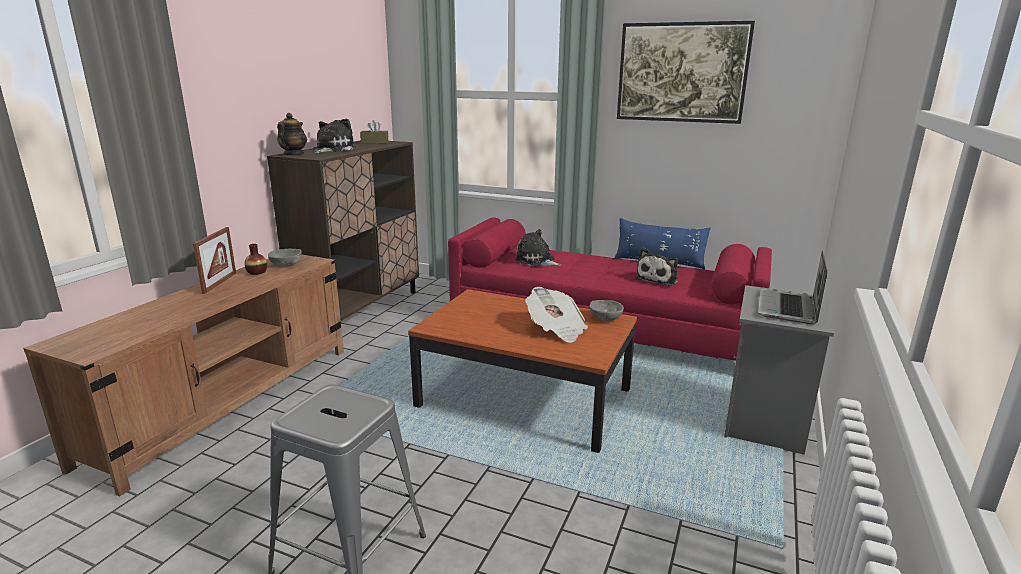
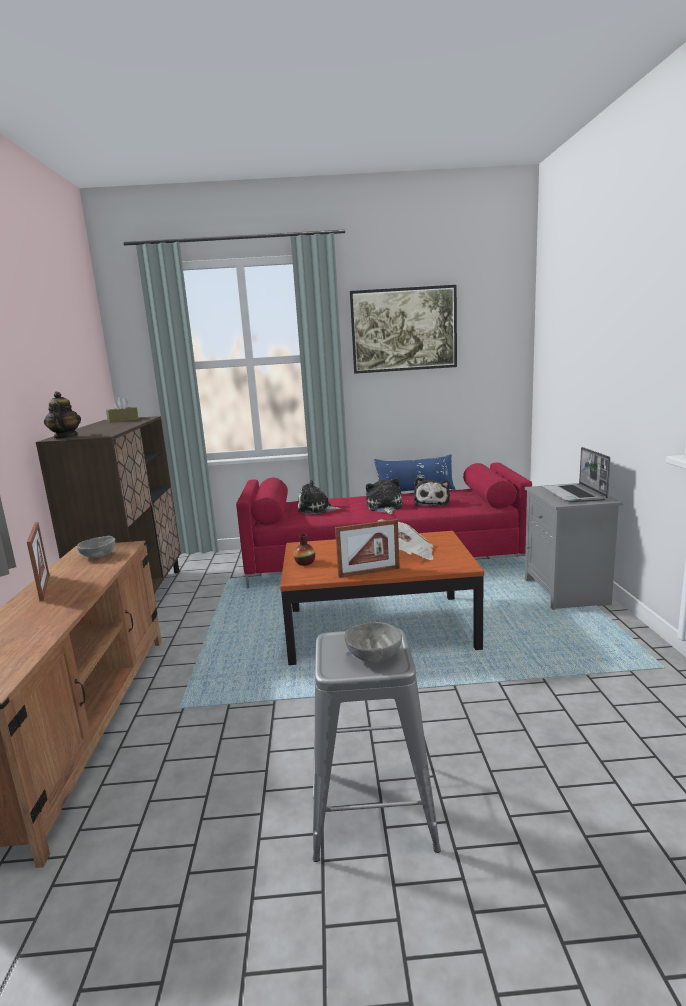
camera: 25 degrees left, 5 degrees down
(257, 272) = (74, 569): vase -> vase (305, 563)
(332, 149) = (96, 429): plush toy -> plush toy (384, 507)
(496, 339) = (369, 572): none -> picture frame
(605, 318) = (433, 537): grey bowl -> grey bowl (373, 656)

